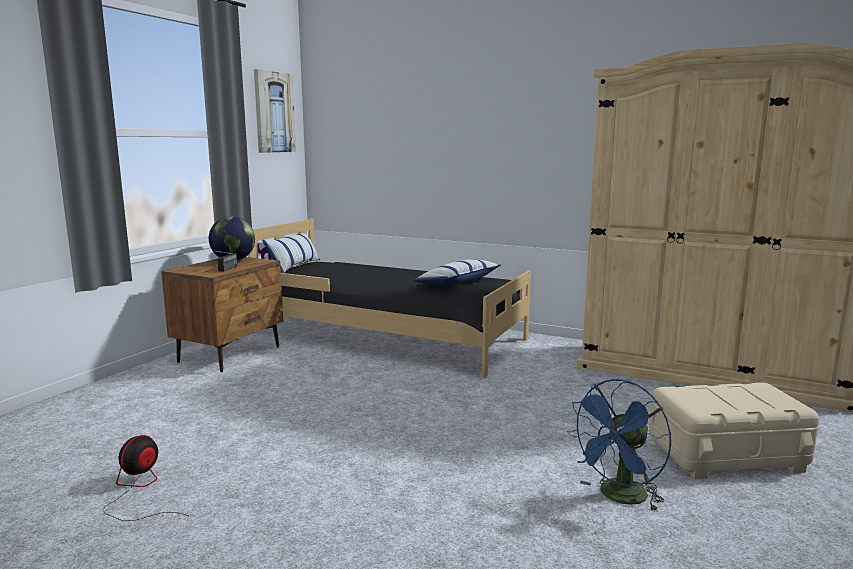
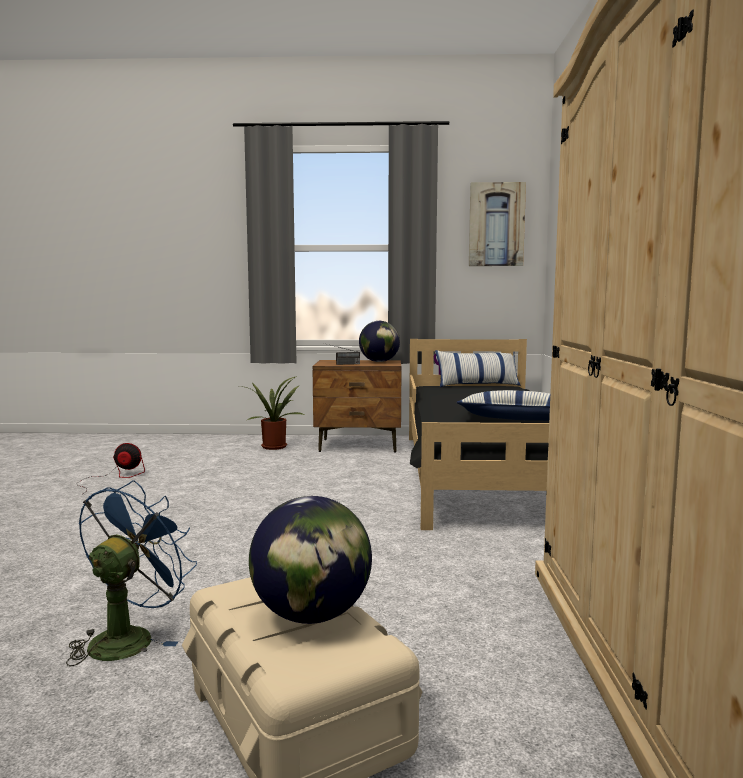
camera: 65 degrees right, 5 degrees down
(159, 387) = (274, 446): none -> potted plant
(619, 498) = (129, 637): blue fan -> blue fan turned 90 degrees clockwise
(733, 393) = (311, 616): none -> globe

